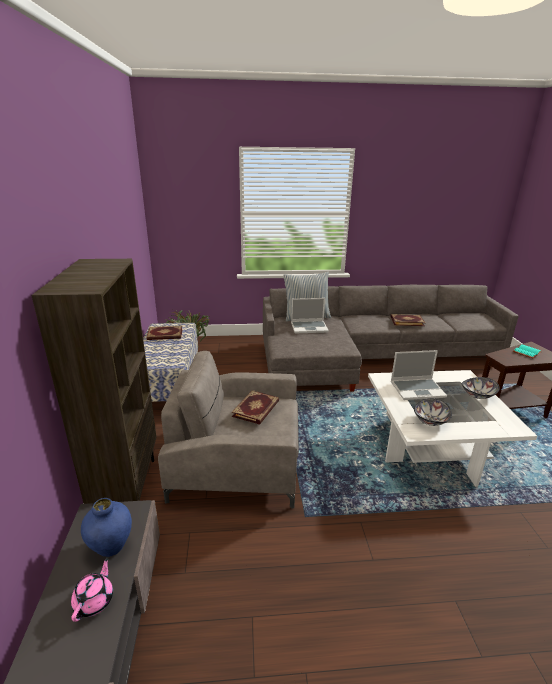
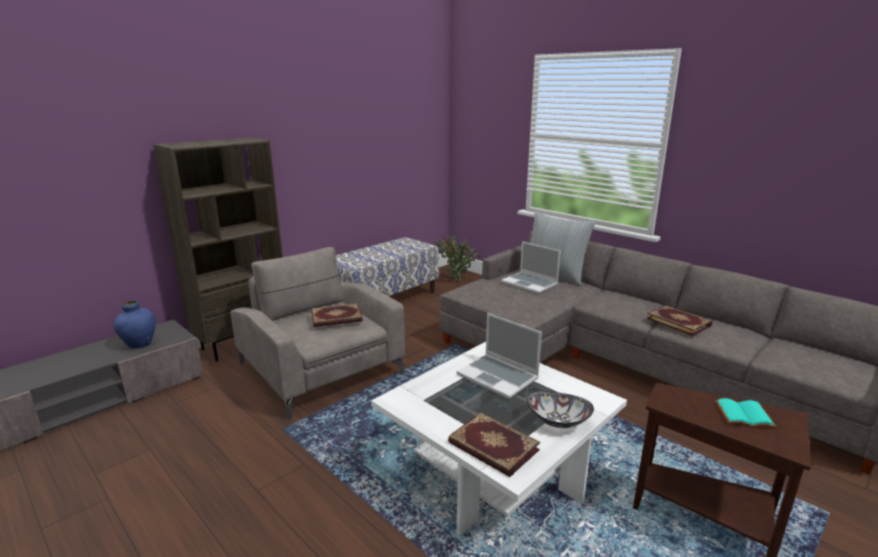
camera: 50 degrees right, 5 degrees down
(94, 600) = (90, 359): pink teapot -> none
(165, 335) = (394, 247): book -> book (492, 447)
(430, 420) = (436, 402): bowl -> none

